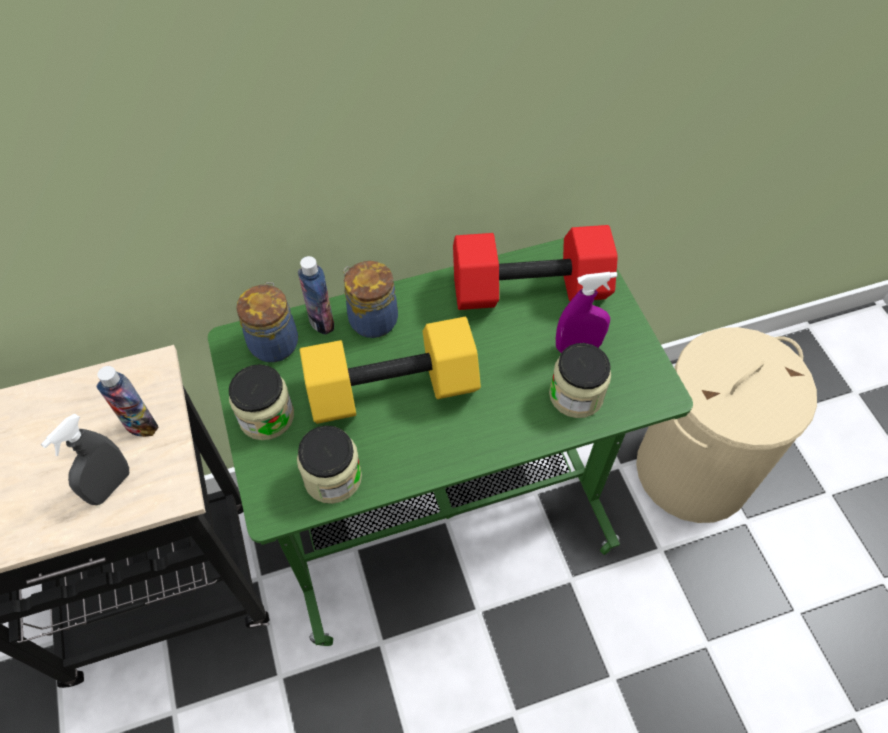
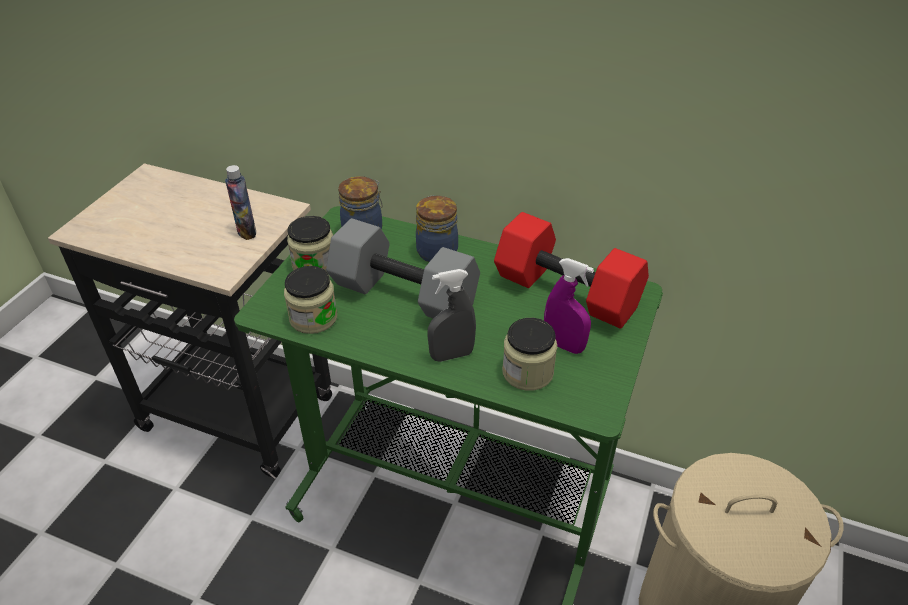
camera: 40 degrees right, 15 degrees down
(110, 486) = (198, 251): grey spray bottle -> grey spray bottle (451, 355)
(321, 321) = (404, 235): bottle -> none
(391, 392) = (402, 295): yellow dumbbell -> grey dumbbell

